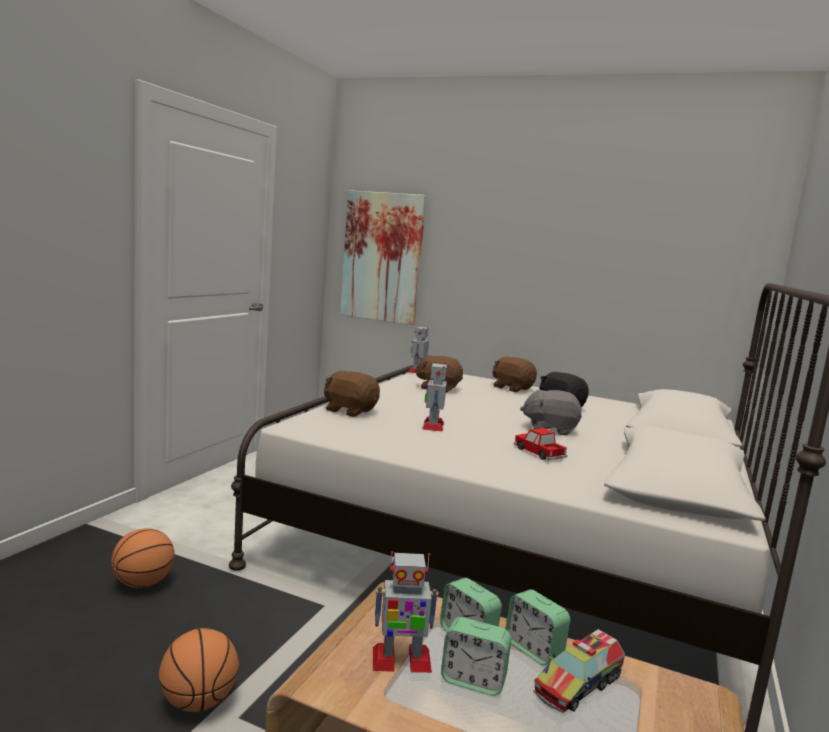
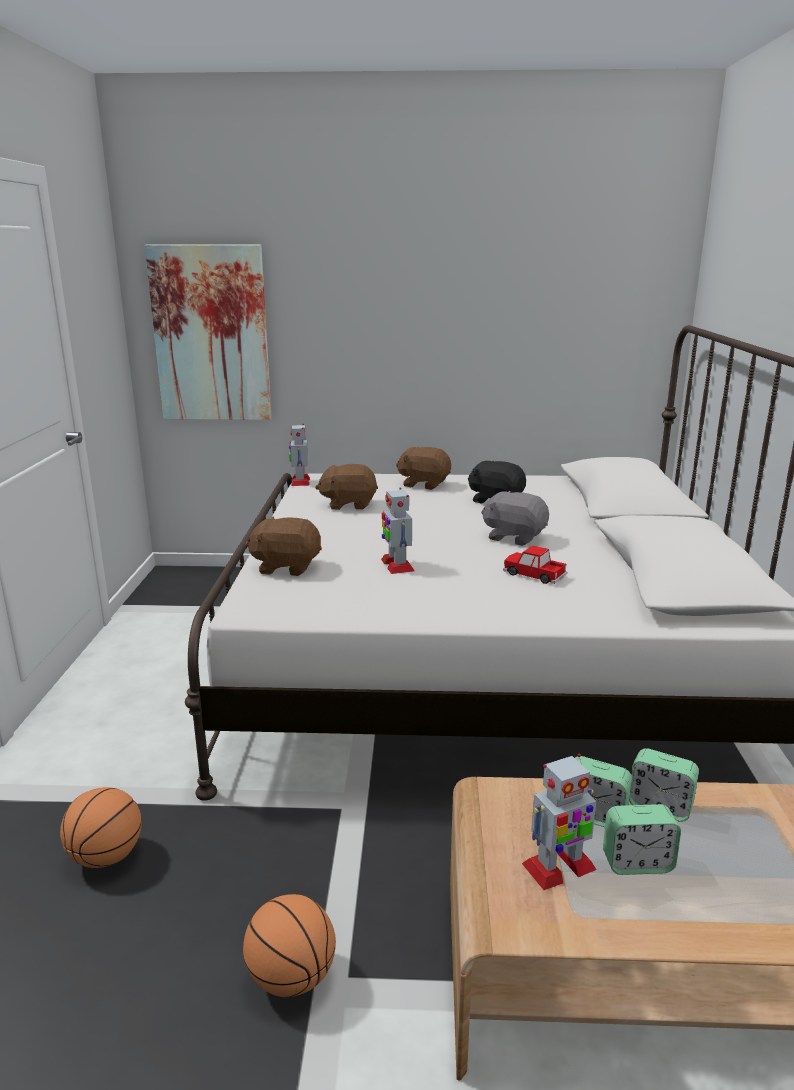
camera: 20 degrees left, 10 degrees up
(550, 429) = (514, 537): grey plush toy -> grey plush toy turned 45 degrees clockwise
(578, 684) = (722, 830): toy truck -> none

